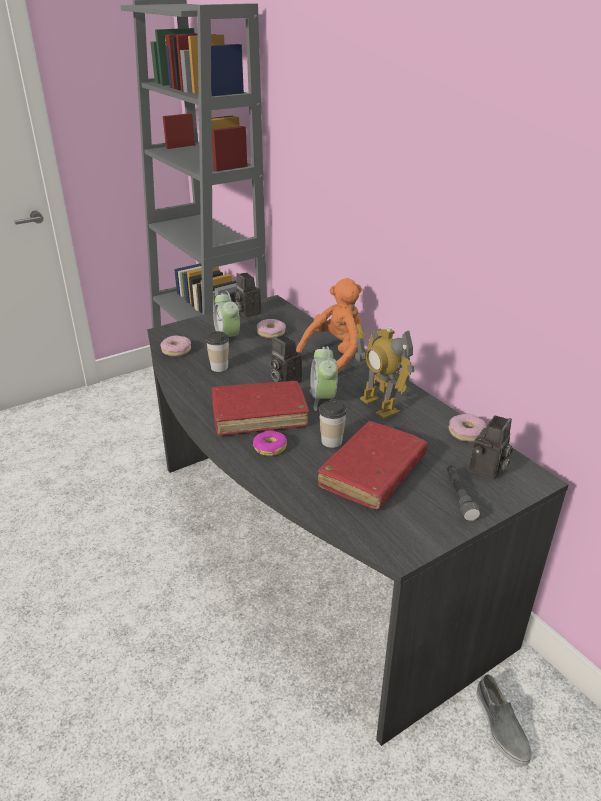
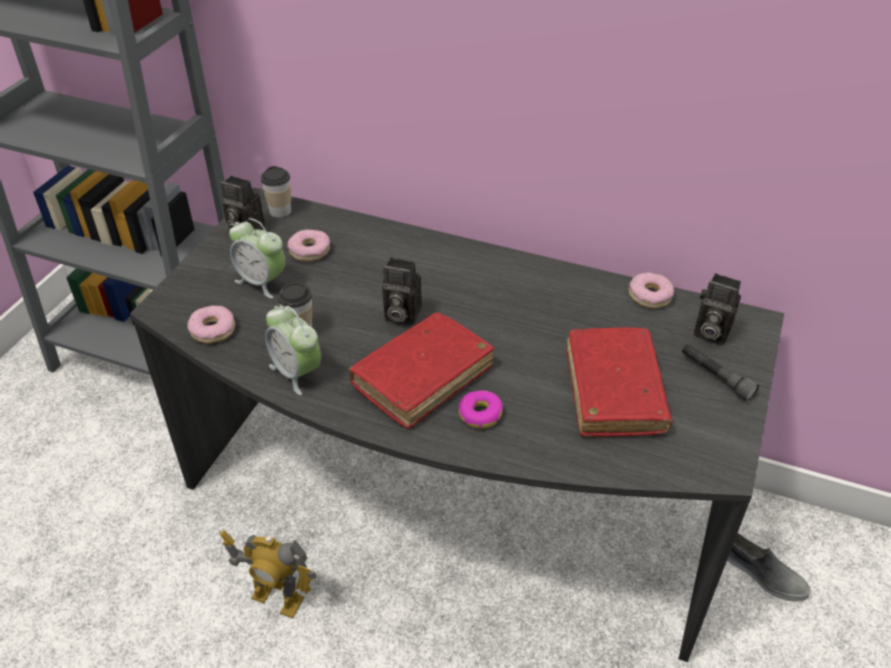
camera: 35 degrees left, 10 degrees up
(323, 399) = (470, 320): alarm clock -> alarm clock (297, 372)
(331, 441) = (535, 372): cup -> cup (280, 211)
(334, 355) = (420, 252): orange plush toy -> none
(379, 406) = (536, 302): toy robot -> toy robot (277, 599)
(488, 470) = (709, 332): camera -> camera turned 120 degrees clockwise

